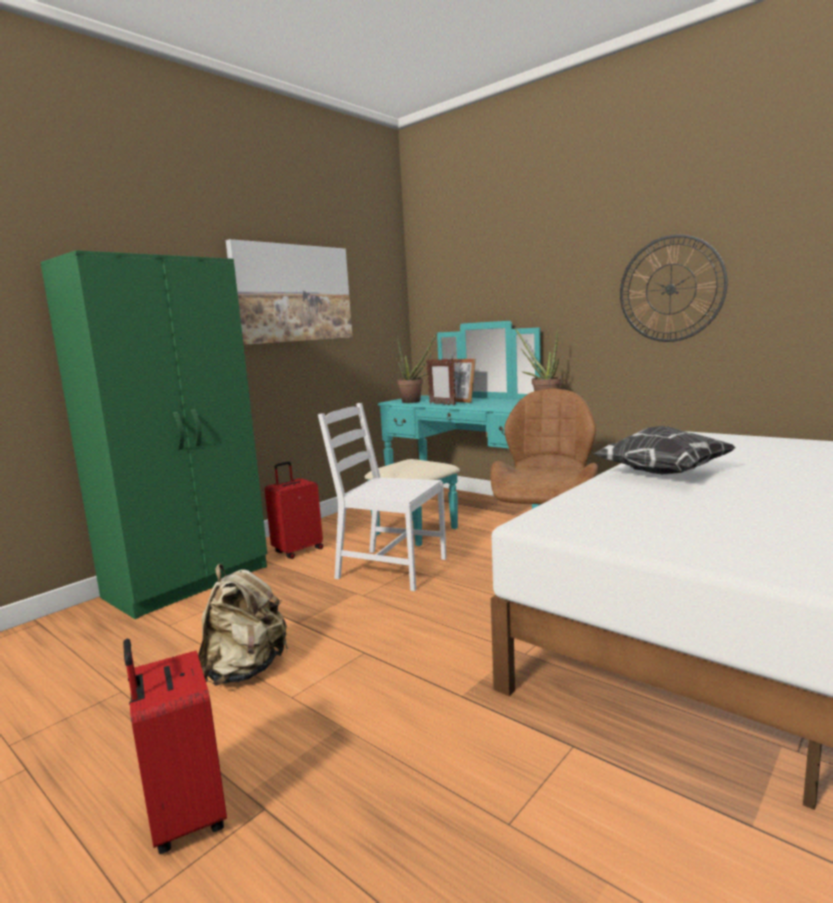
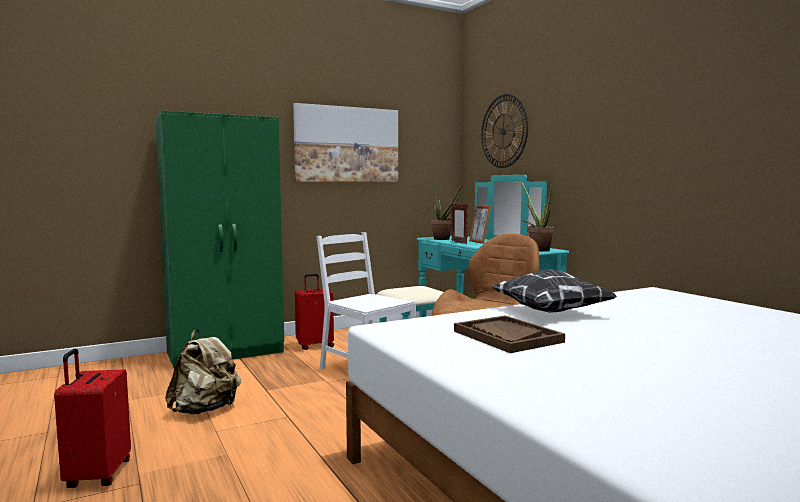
camera: 20 degrees right, 5 degrees down
(670, 289) = (648, 151): wall clock -> wall clock (503, 131)
(686, 511) = (507, 336): none -> brown tray

